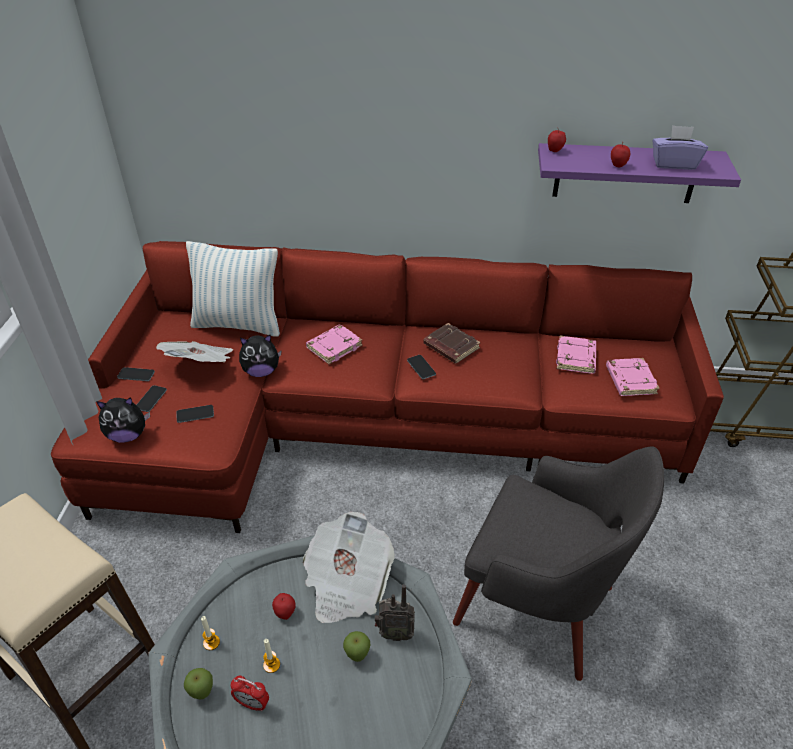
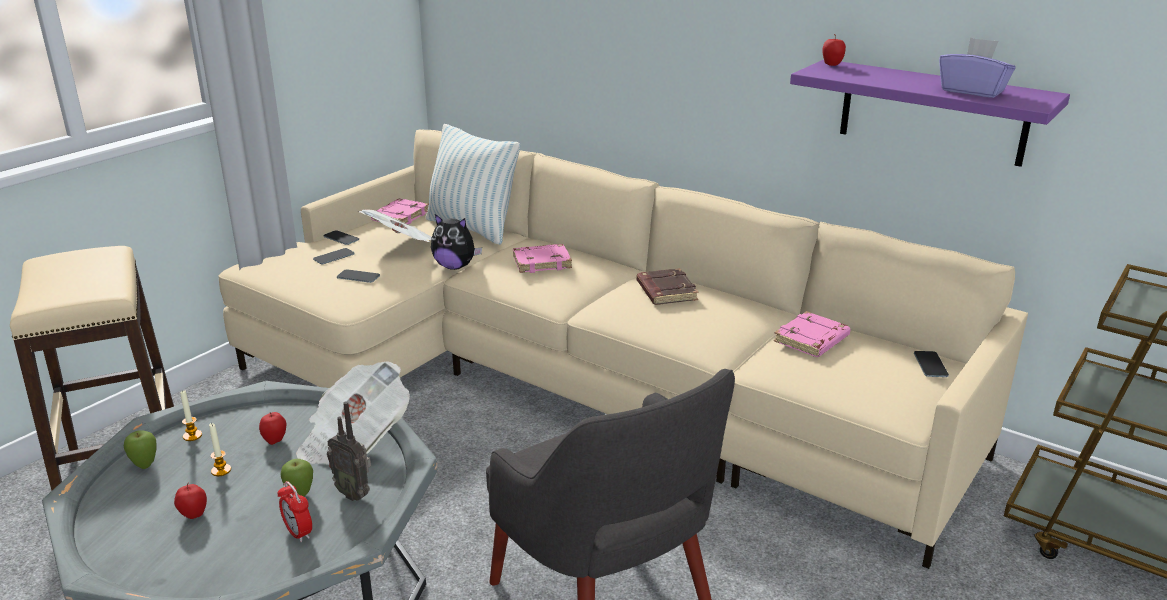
camera: 30 degrees right, 15 degrees down
(128, 435) = (287, 275): plush toy -> none
(252, 703) = (174, 489): alarm clock -> alarm clock (298, 533)
(372, 423) = (576, 383): red sofa -> beige sofa
(421, 367) = (613, 299): phone -> phone (930, 364)
(617, 166) = (892, 83): apple -> apple (194, 515)
(629, 380) = (861, 376): pink book -> pink book (400, 216)

